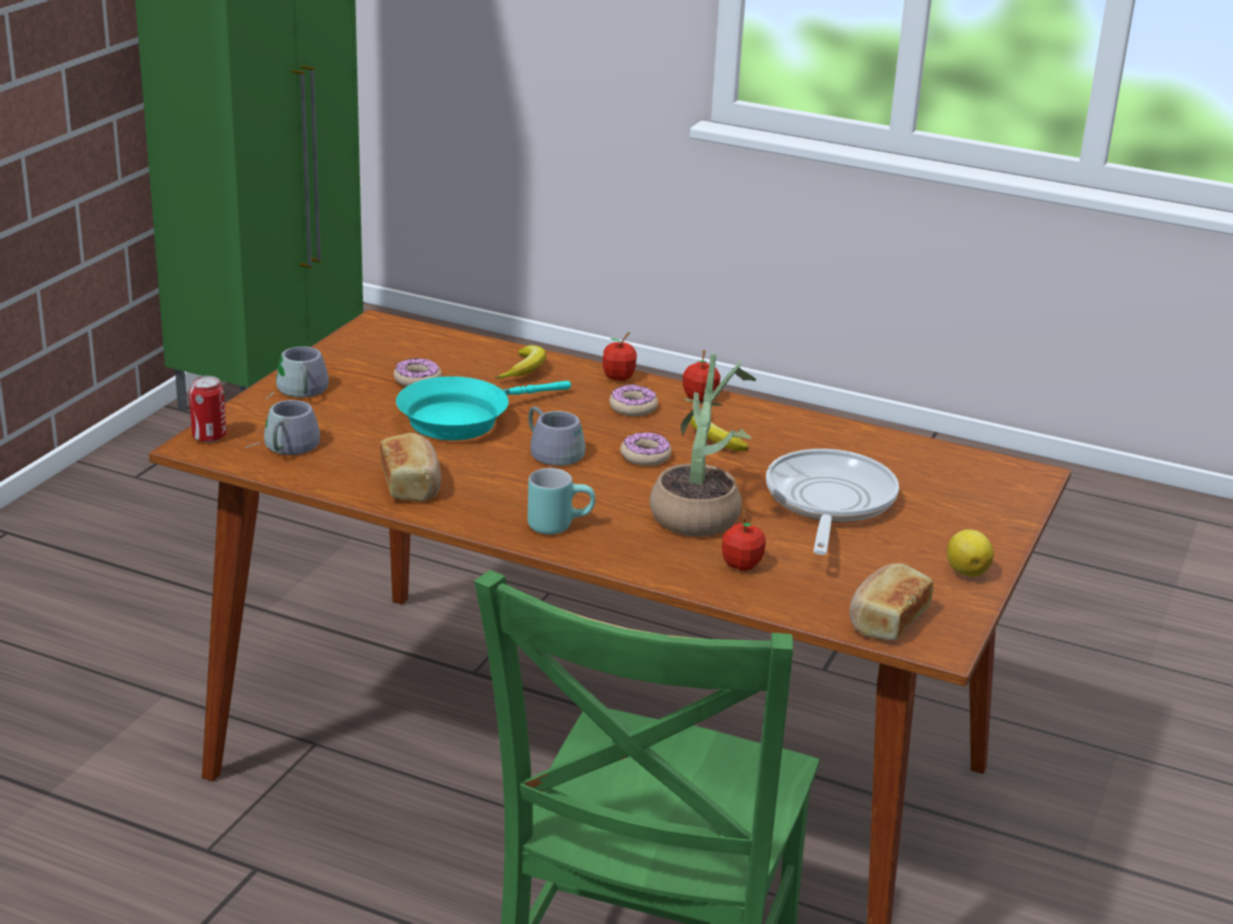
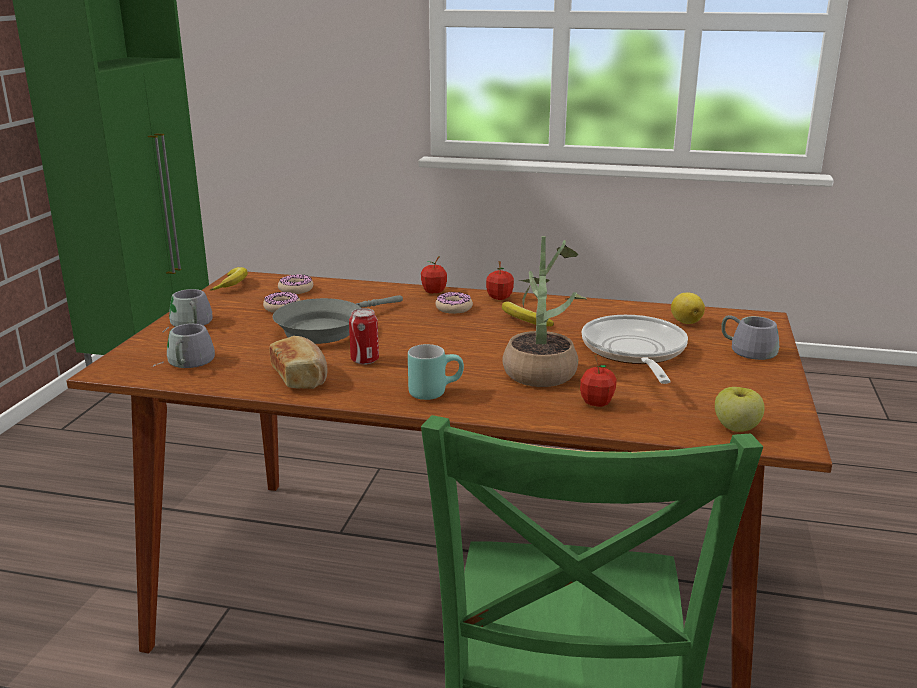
camera: 10 degrees left, 5 degrees down
(209, 437) = (119, 362): can -> can (365, 360)
(462, 419) = (326, 328): turquoise frying pan -> grey frying pan
(524, 370) = (362, 294): banana -> banana (232, 284)
(556, 449) = (408, 340): grey mug -> grey mug (749, 348)
(645, 456) = (479, 337): donut -> donut (296, 289)
(886, 619) = (736, 428): bread -> apple
(967, 571) = (769, 385): lemon -> lemon (685, 322)

